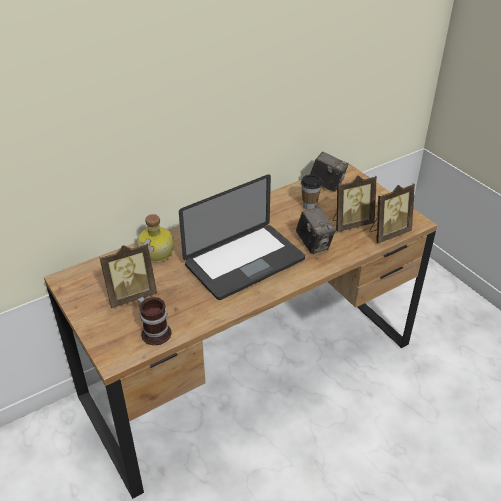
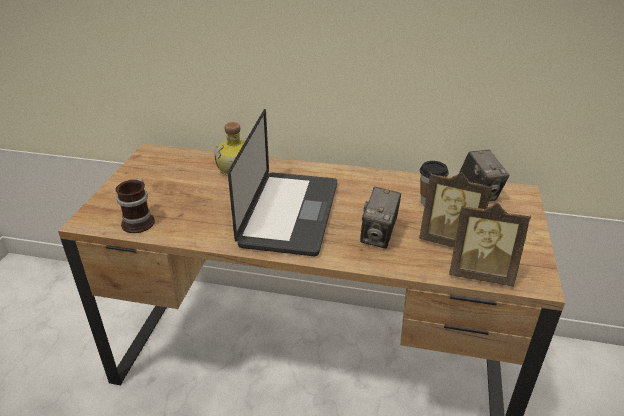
camera: 45 degrees right, 5 degrees down
(131, 295) = (169, 186): picture frame -> none
(244, 262) = (290, 214): laptop -> laptop turned 90 degrees counterclockwise

